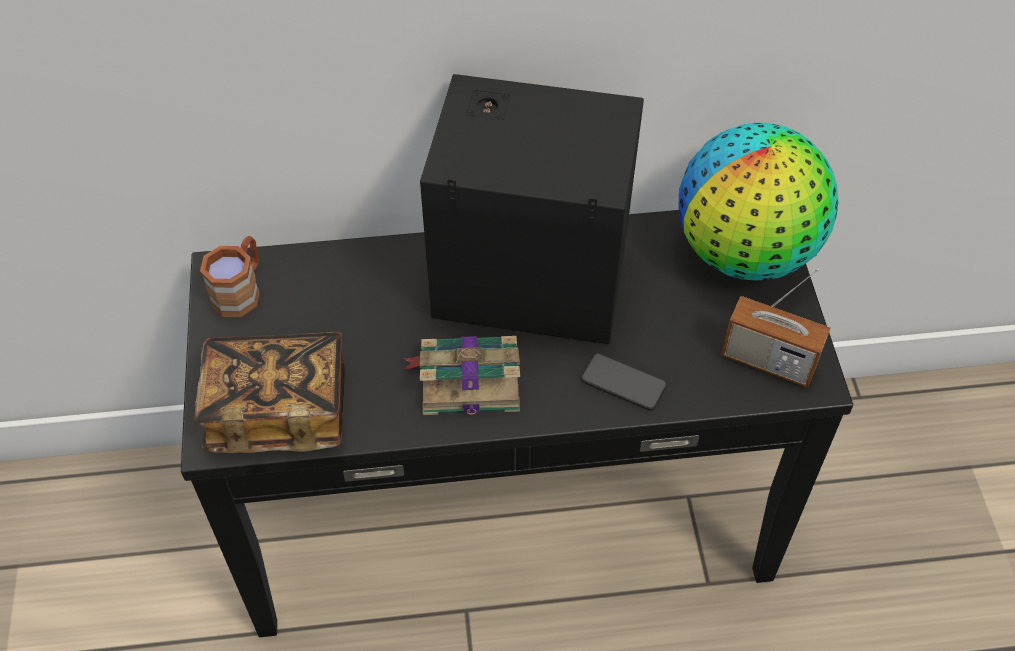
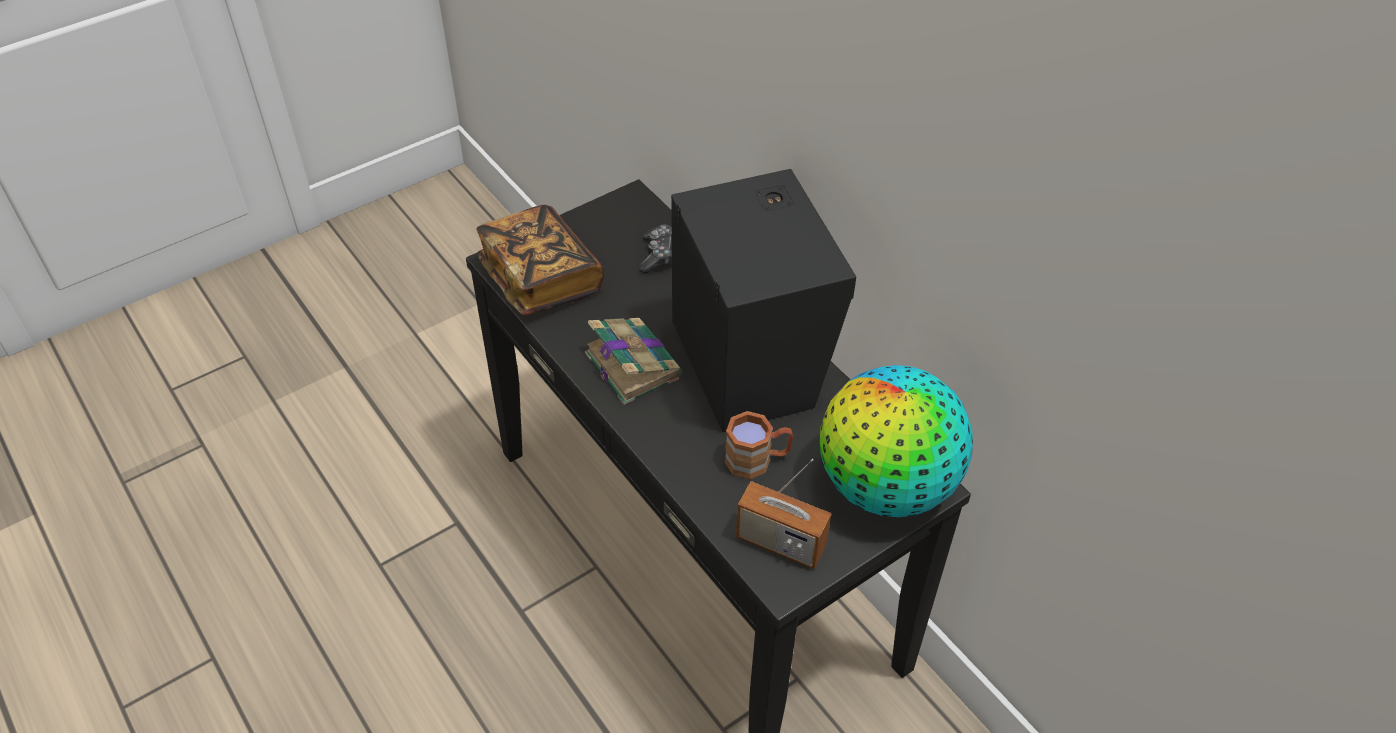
camera: 60 degrees right, 5 degrees down
(241, 290) = (624, 216): brown mug -> brown mug (757, 460)
(325, 287) = (658, 255): none -> game controller
(623, 382) = (692, 455): phone -> none
(768, 361) = (780, 543): radio -> radio turned 60 degrees counterclockwise

